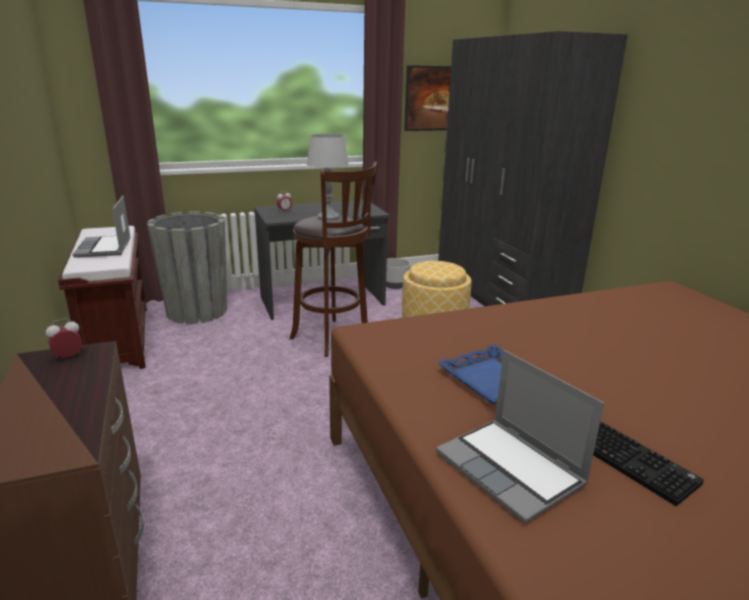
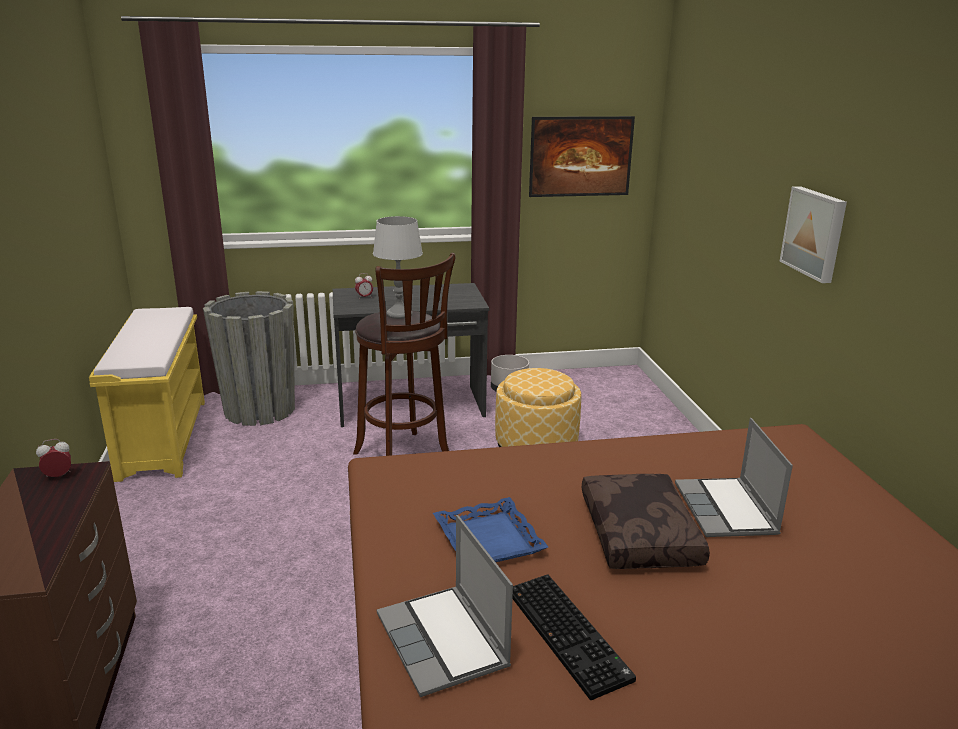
camera: 10 degrees right, 0 degrees up
(105, 248) = (149, 338): laptop -> laptop (727, 510)
(118, 338) = (163, 437): brown bench -> yellow bench
(499, 296) = (638, 414): grey wardrobe -> none
(614, 365) = (641, 535): none -> brown pillow
(672, 130) = (815, 233): none -> picture

